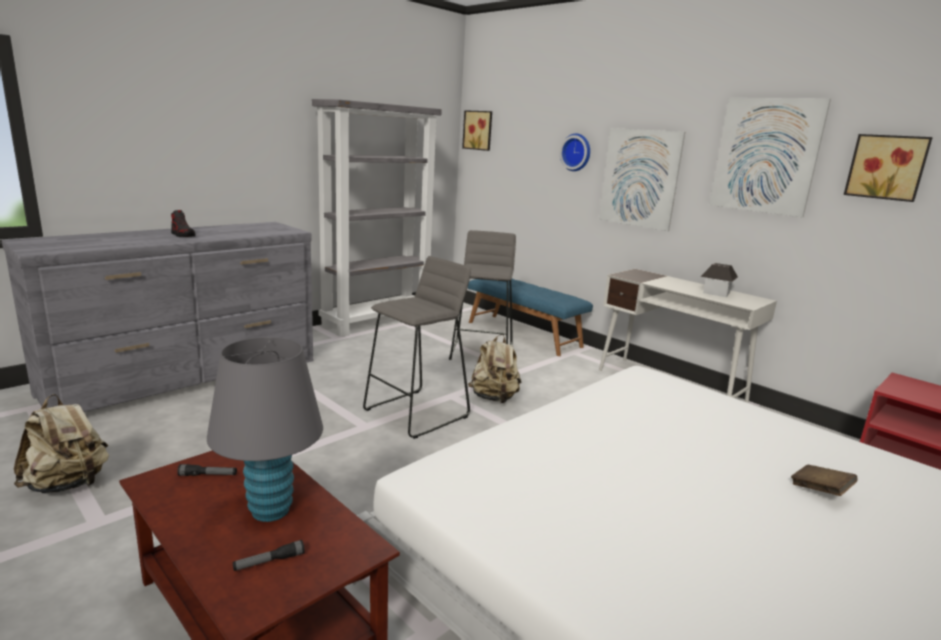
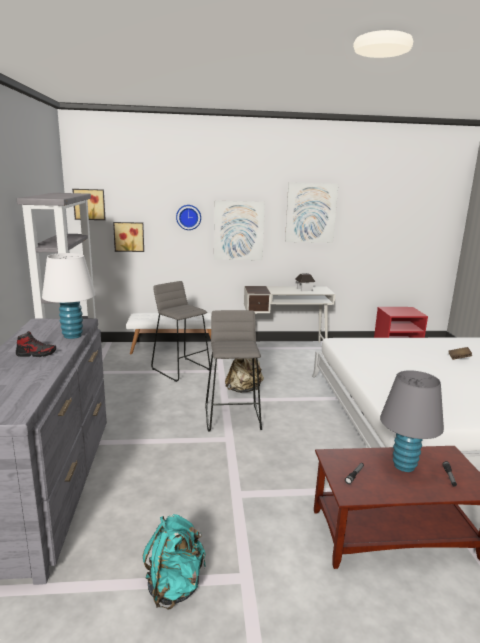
camera: 50 degrees left, 0 degrees up
(68, 484) = (175, 586): beige backpack -> turquoise backpack
(246, 234) = (72, 336): none -> white table lamp
(524, 334) = (174, 348): blue bench -> white bench
(886, 167) = (364, 215): picture -> picture (129, 236)

